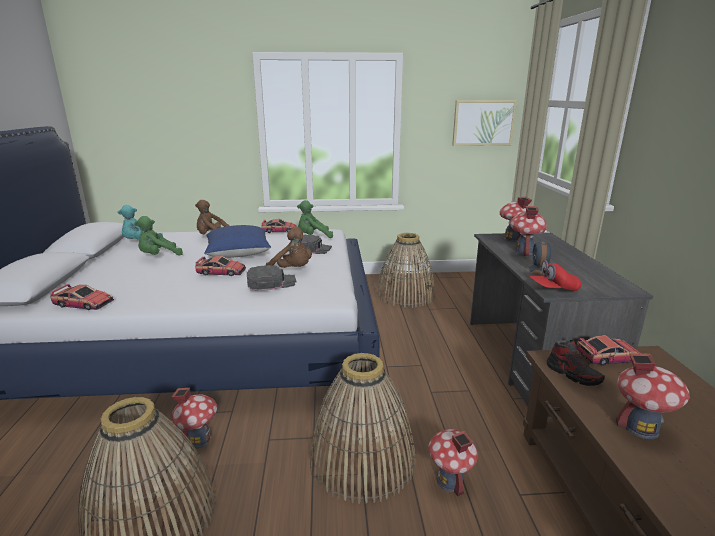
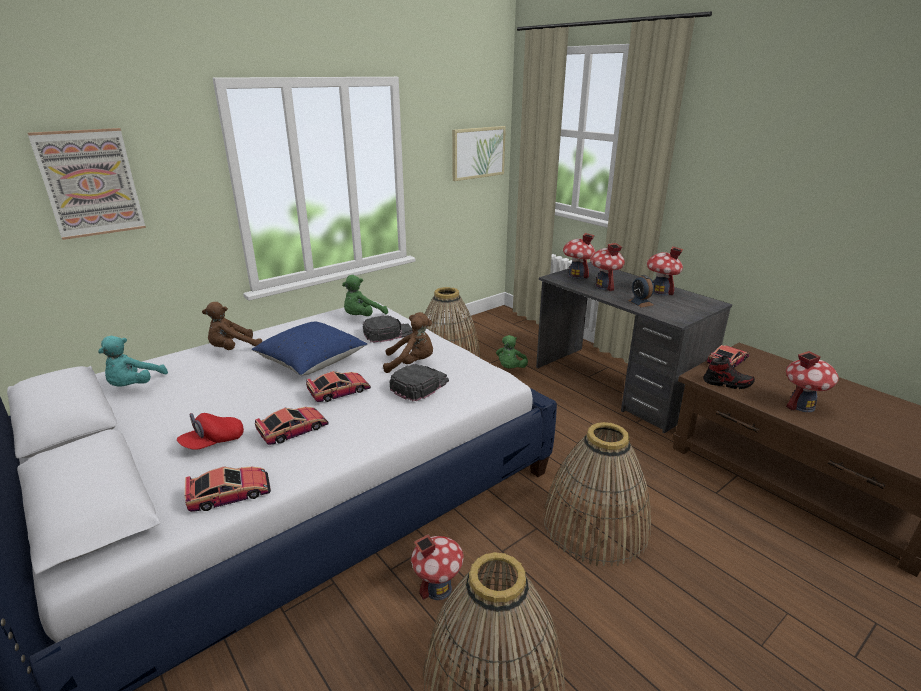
camera: 35 degrees left, 5 degrees up
(159, 256) = (207, 398): green plush toy -> green plush toy (510, 368)
(169, 117) = (90, 183): none -> picture
(280, 230) = (308, 319): toy car -> toy car (293, 429)
(449, 481) = (669, 507): toy house -> toy house (660, 292)
(553, 289) = (675, 317): red cap -> red cap (213, 442)

